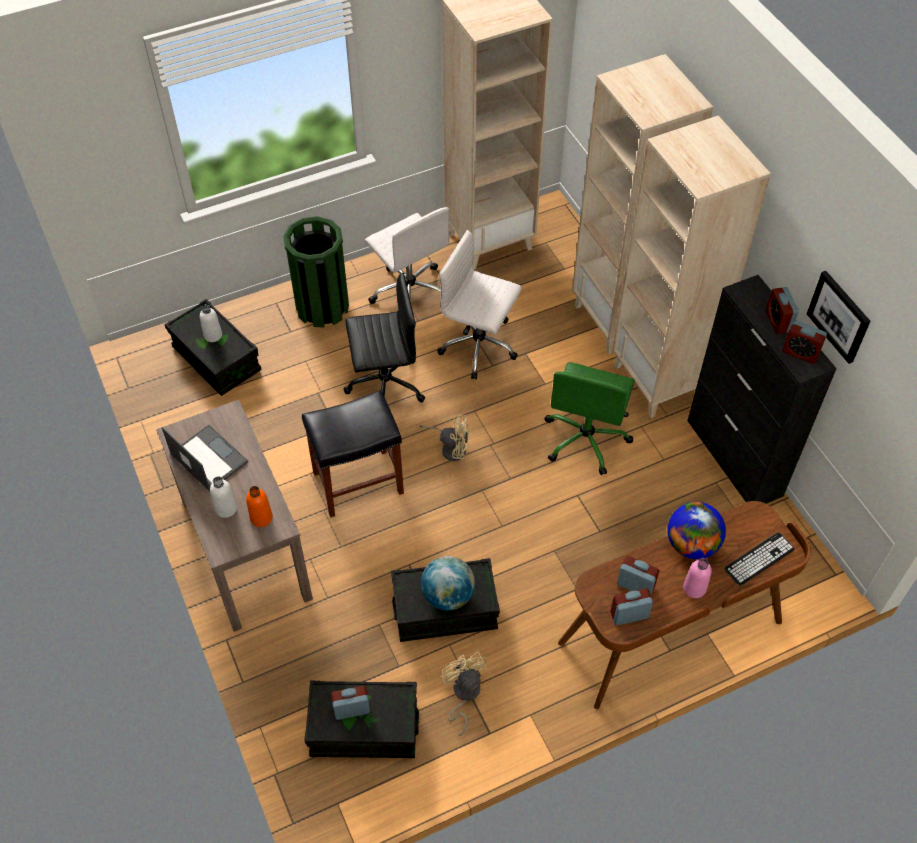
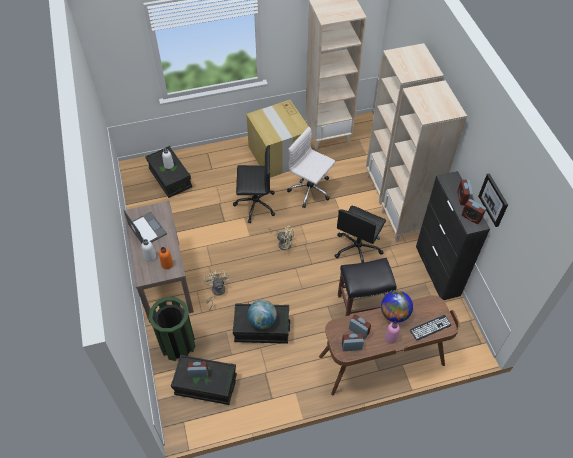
camera: 10 degrees right, 0 degrees up
(322, 307) = (231, 158): green trash can -> green trash can (178, 345)
(359, 481) = (231, 253): black stool -> black stool (363, 305)
(409, 291) = (279, 155): white office chair -> cardboard box
(463, 694) = (262, 375): beige fan -> beige fan (216, 292)
(586, 439) = (357, 248): green office chair -> black office chair

